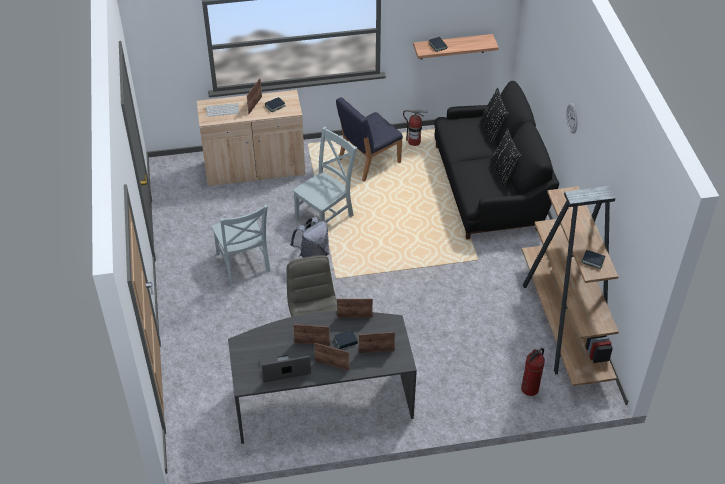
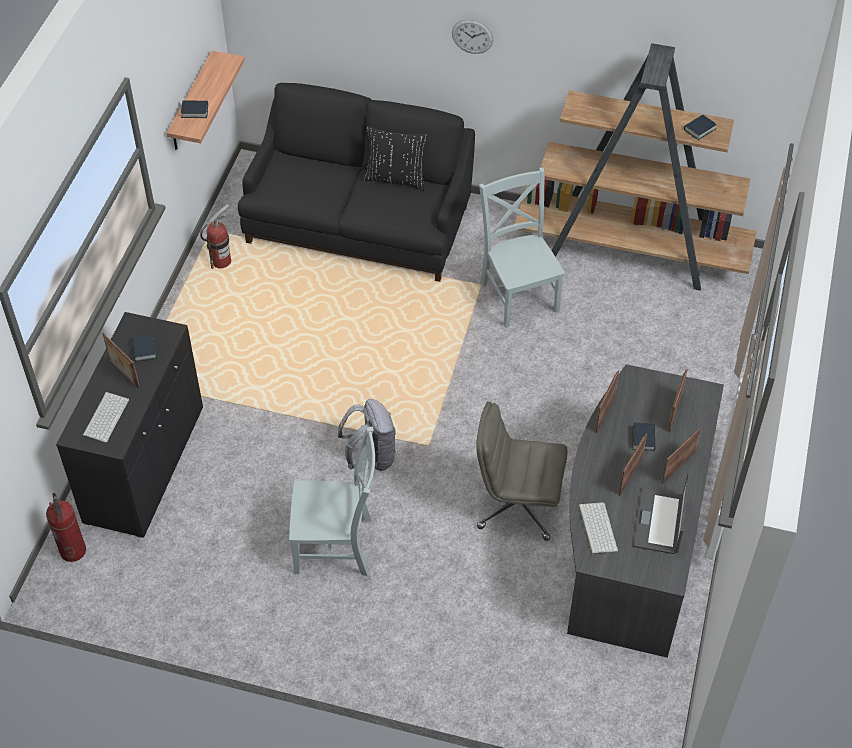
camera: 65 degrees left, 5 degrees up
(255, 169) = (145, 465): beige cabinet -> black cabinet
(264, 338) = (596, 528): none -> keyboard
(326, 215) = (301, 413): grey chair -> grey chair (518, 294)
(368, 161) = (223, 325): blue chair -> none
(492, 130) = (309, 157): black pillow -> none
(530, 389) = (710, 322): fire extinguisher -> fire extinguisher (73, 551)

